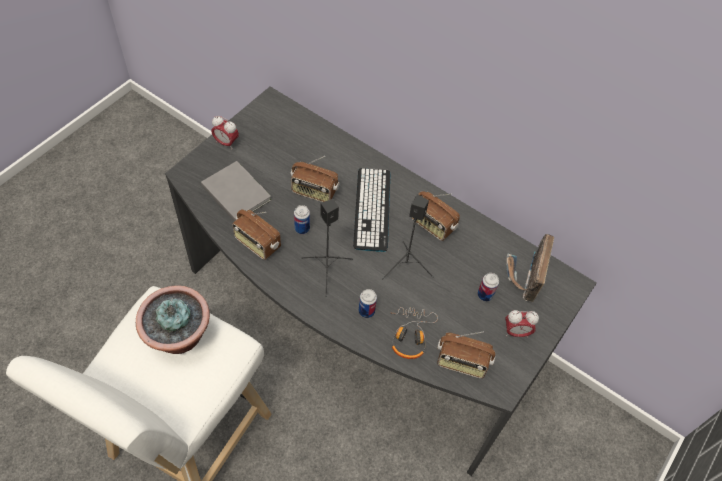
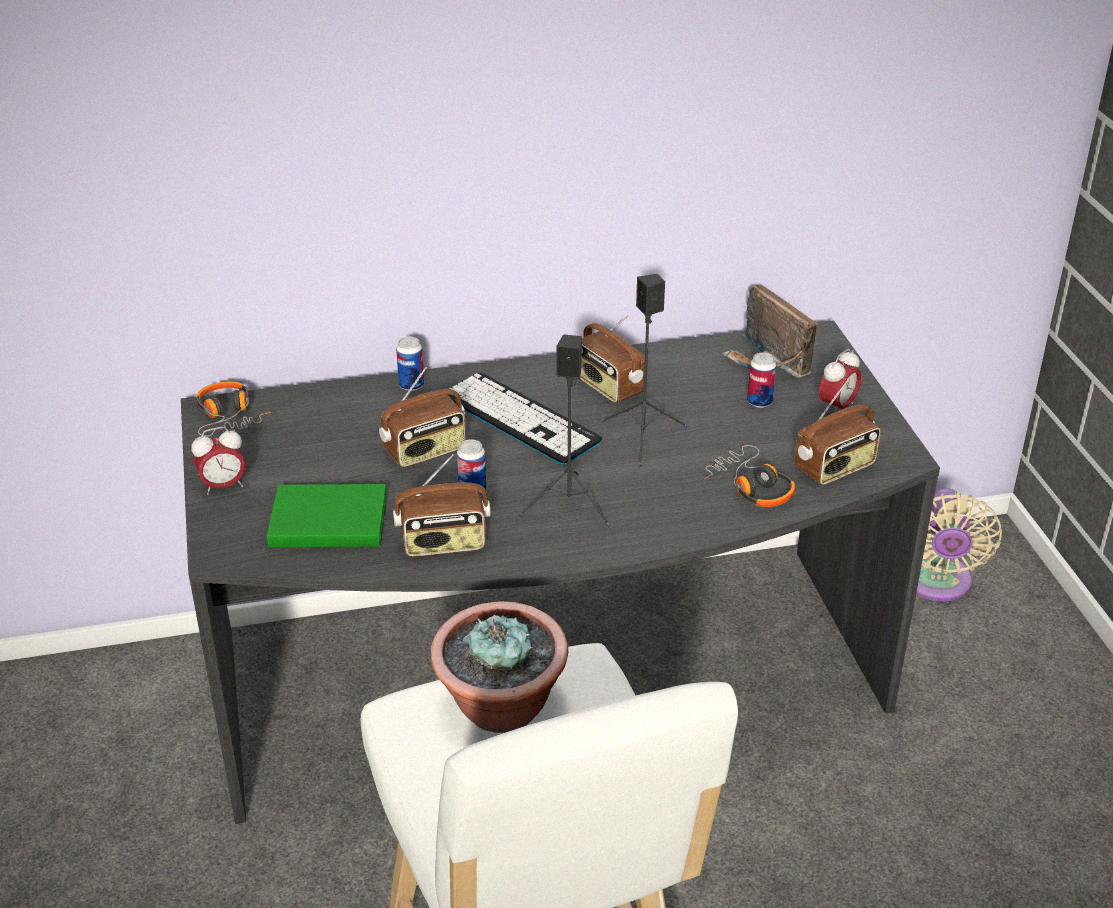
camera: 45 degrees left, 20 degrees down
(236, 191) = (325, 519): grey book -> green book
(272, 110) = (228, 417): none -> headphones
(366, 311) = (674, 504): can -> can (411, 385)
(432, 225) = (608, 387): radio -> radio turned 60 degrees clockwise
(581, 440) = (936, 584): none -> beige fan

